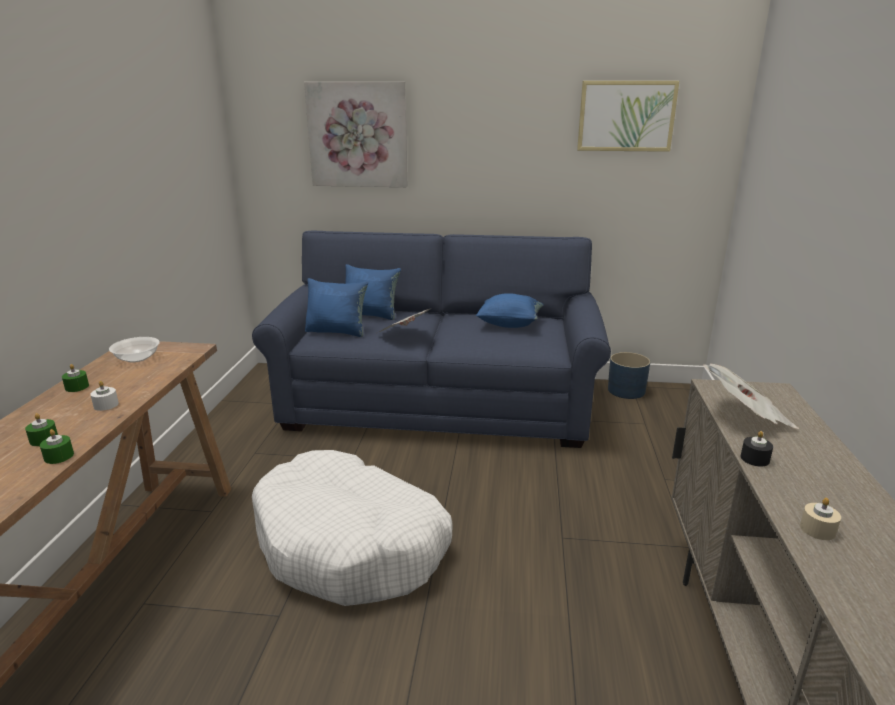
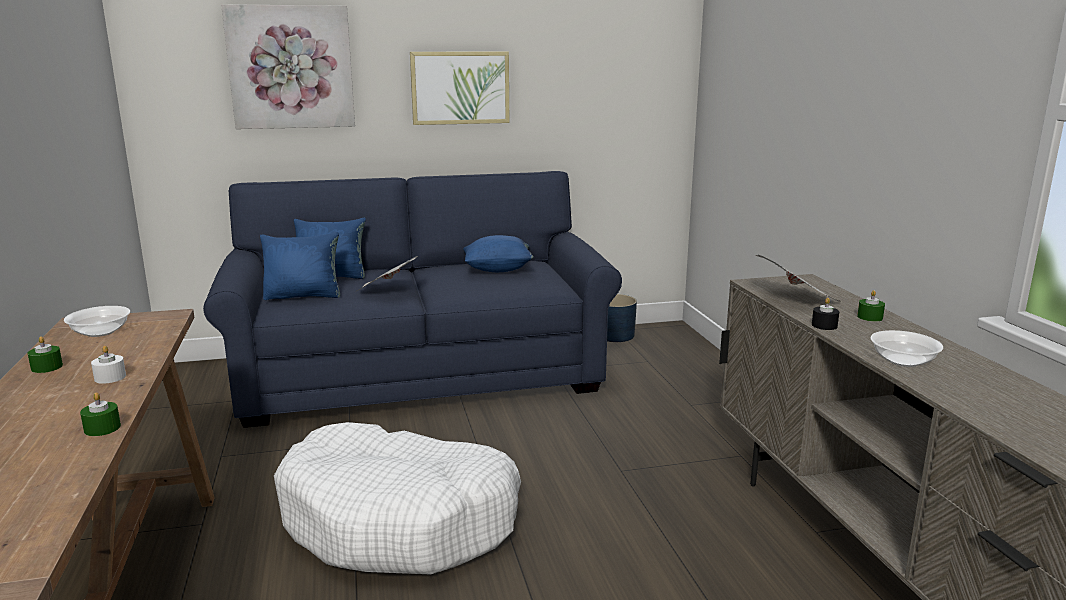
camera: 20 degrees left, 5 degrees down
(44, 439) = (61, 417): green candle -> green candle (870, 317)
(626, 116) = (587, 44): picture -> picture (460, 88)
(817, 529) = (903, 361): beige candle -> bowl

